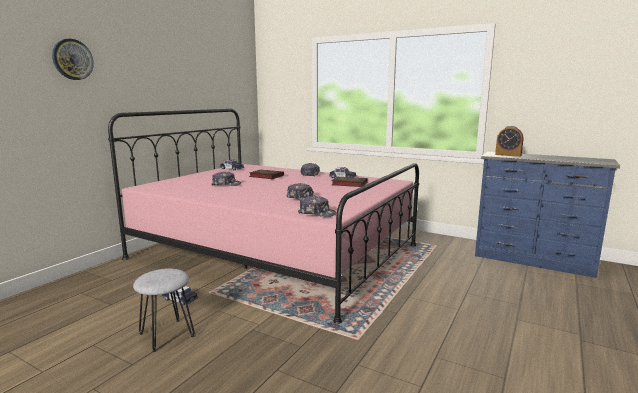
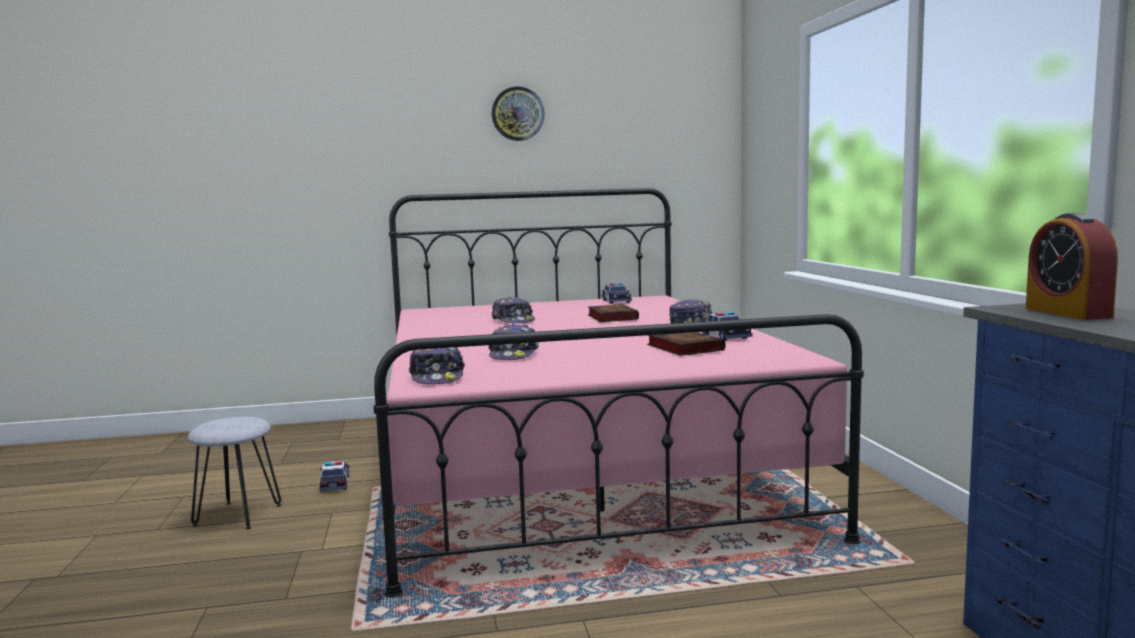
camera: 50 degrees right, 5 degrees down
(72, 59) = (352, 121): wall clock -> wall clock (517, 114)

